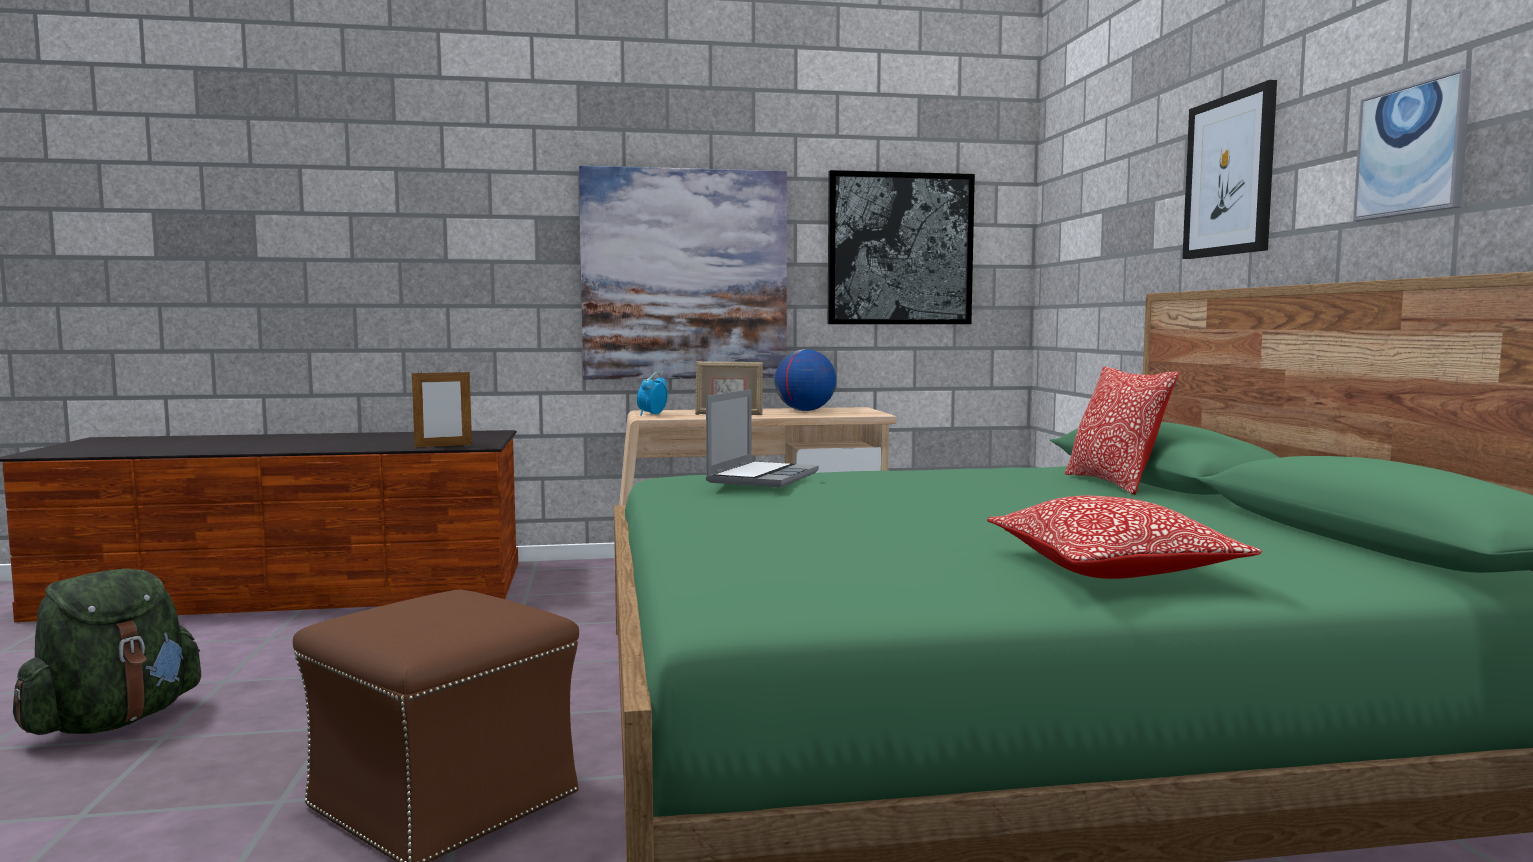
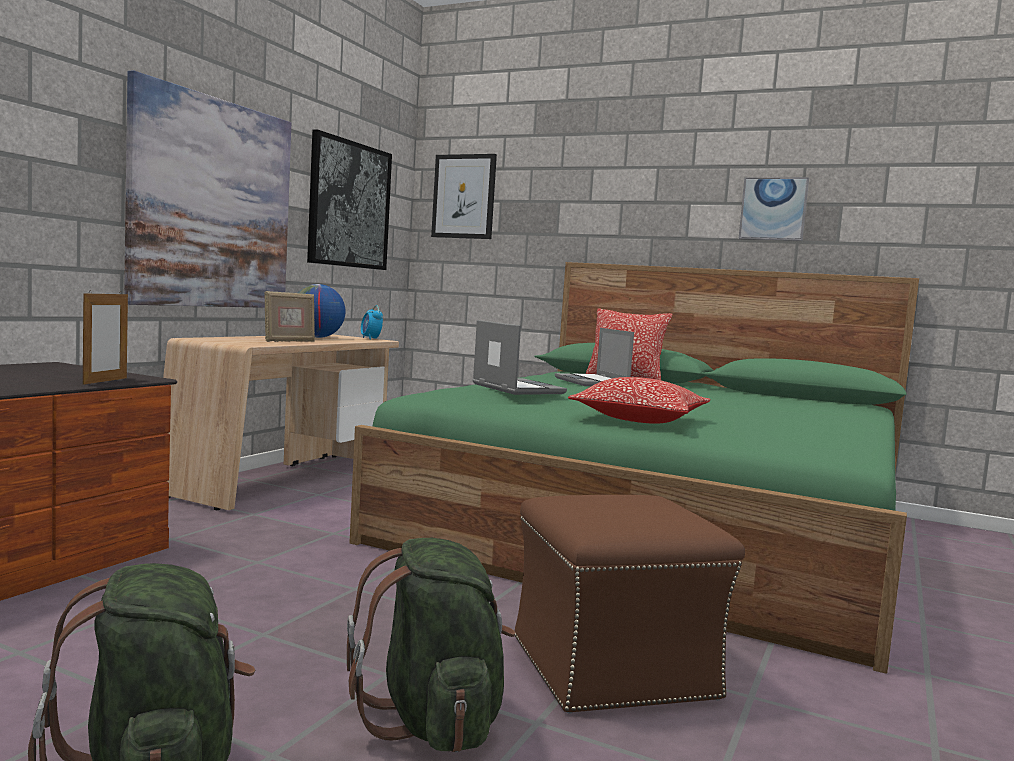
camera: 55 degrees left, 0 degrees up
(255, 764) = (433, 720): none -> green backpack
(652, 414) = (229, 342): alarm clock -> alarm clock (370, 339)
(1003, 481) = (593, 382): none -> laptop
(1112, 569) = (824, 417): pillow -> pillow (639, 419)
(1230, 176) = (636, 199): picture -> picture (464, 196)

